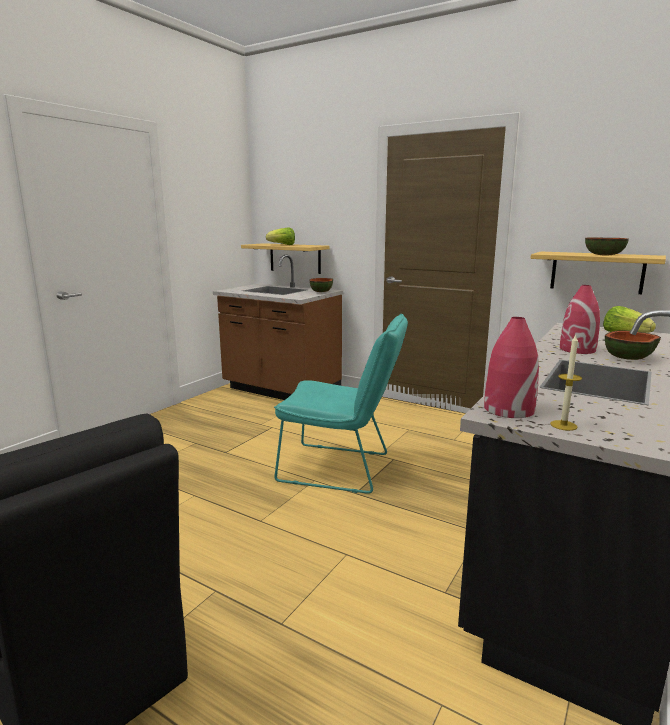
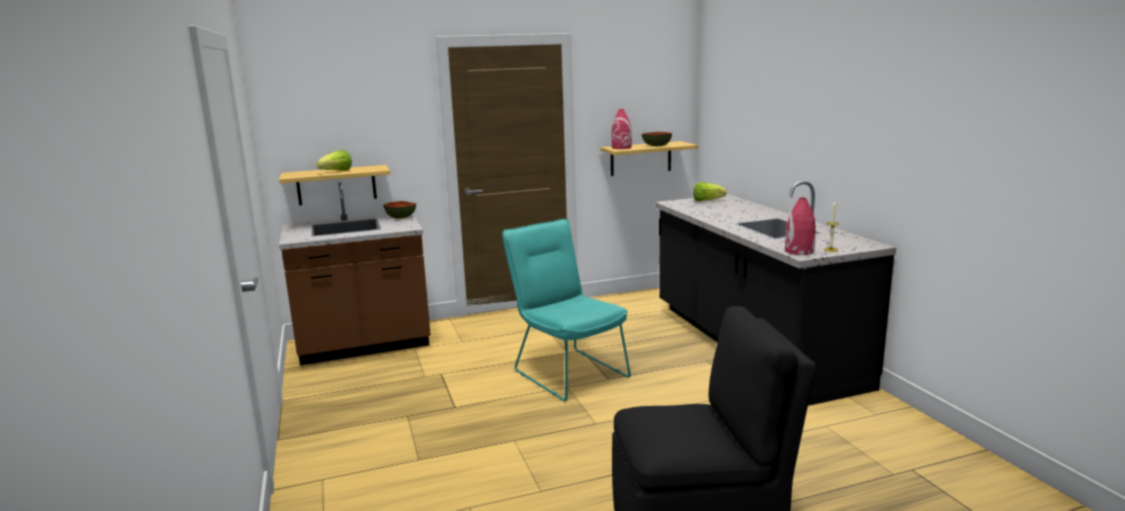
camera: 50 degrees left, 0 degrees up
(342, 469) = (566, 371): turquoise chair -> turquoise chair turned 90 degrees counterclockwise
(577, 350) = (721, 215): red vase -> red vase (621, 148)
(629, 358) = (751, 214): bowl -> none

